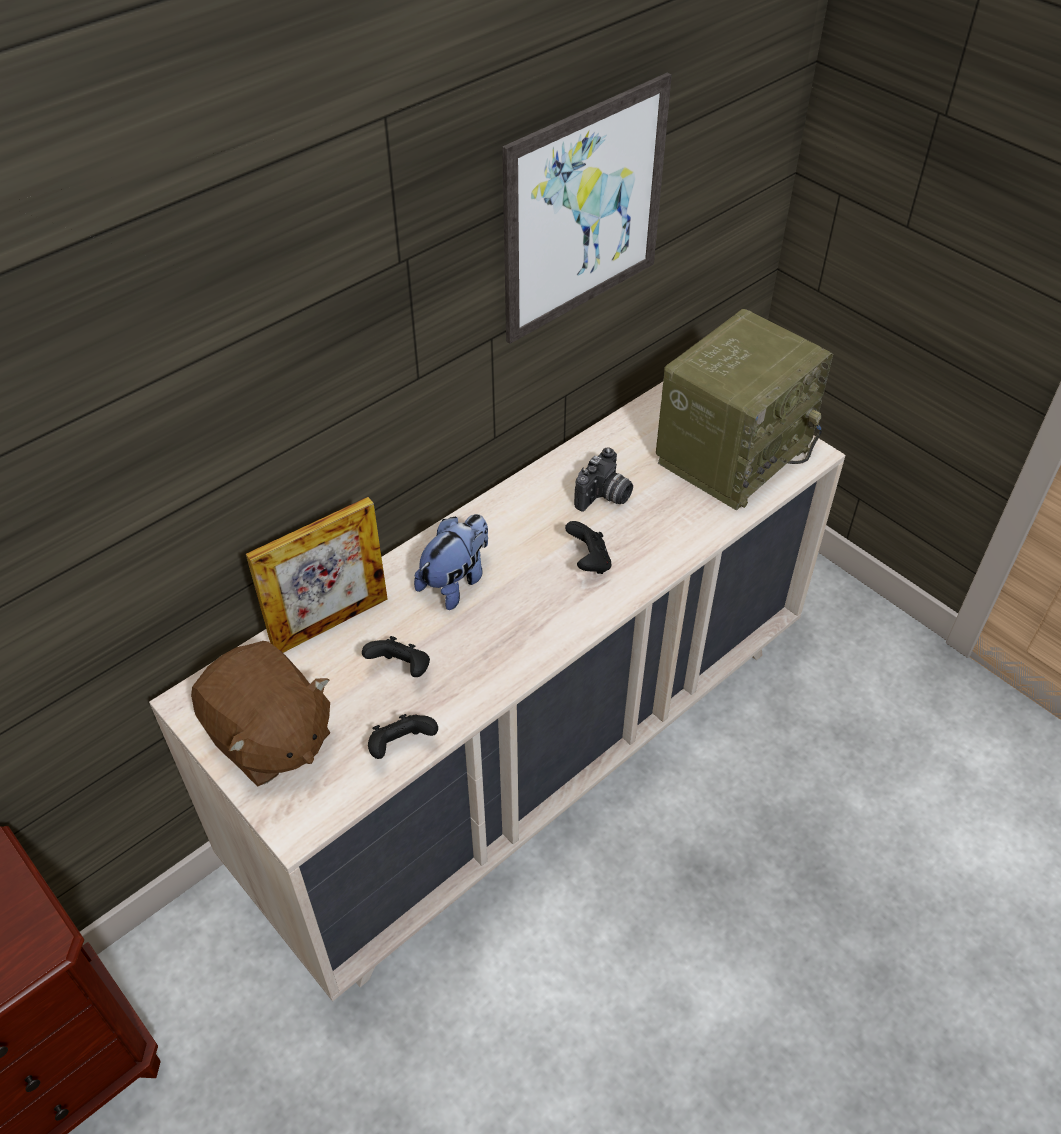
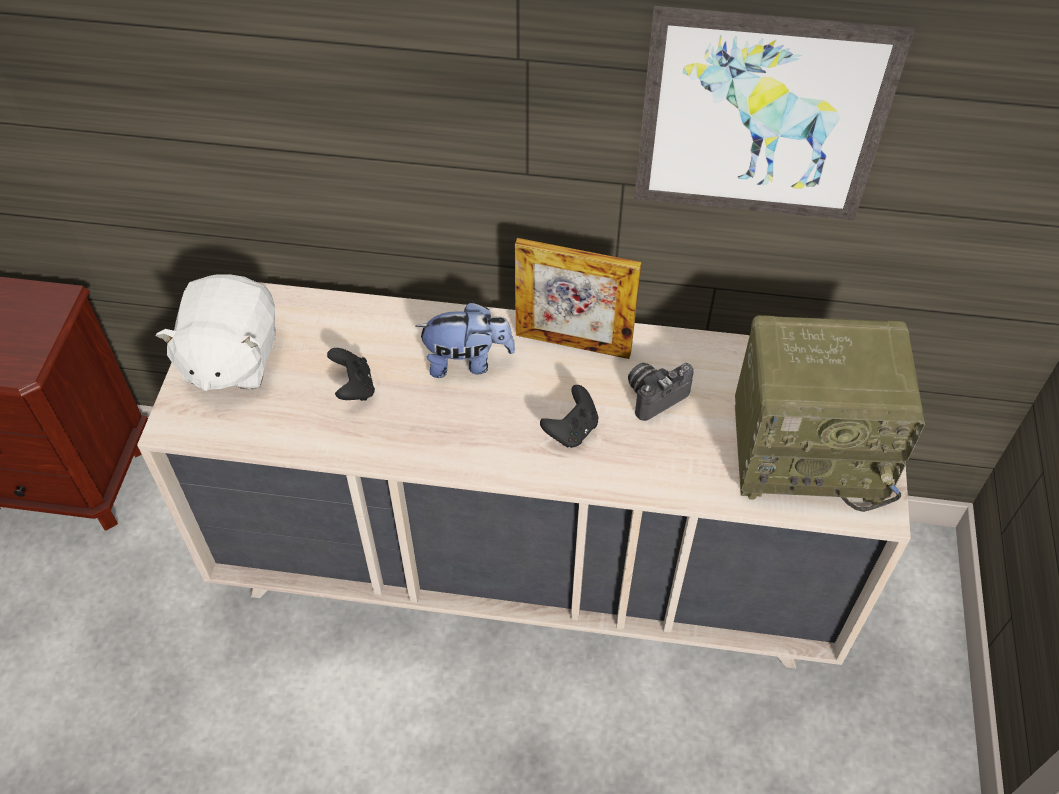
camera: 50 degrees right, 5 degrees up
(269, 738) = (230, 359): brown plush toy -> white plush toy
(330, 623) = (357, 319): picture frame -> picture frame (573, 343)
(401, 746) = (286, 436): black game controller -> none
(604, 497) = (654, 395): camera -> camera turned 150 degrees clockwise

